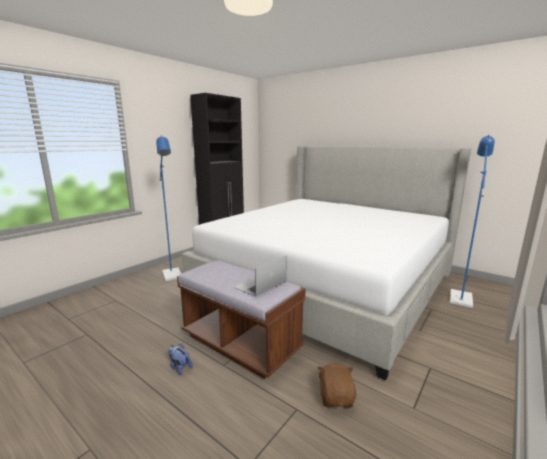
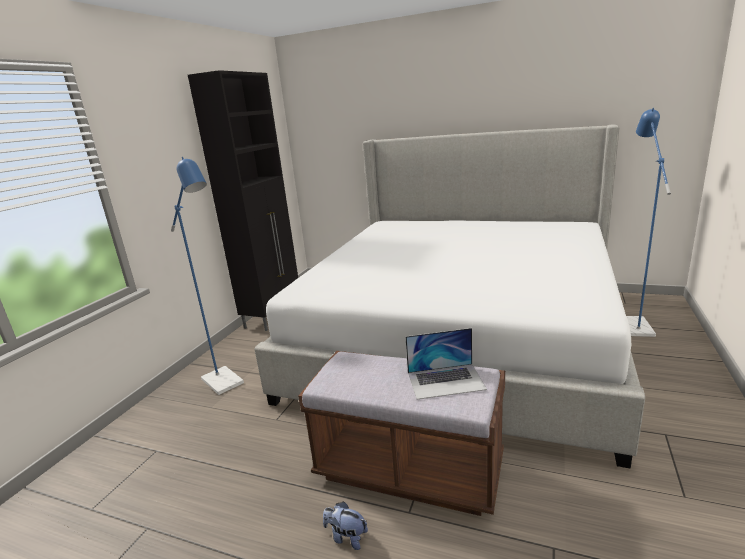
camera: 15 degrees left, 5 degrees up
(260, 284) = (446, 381): laptop -> laptop turned 120 degrees counterclockwise
(336, 397) = (589, 513): brown plush toy -> none

